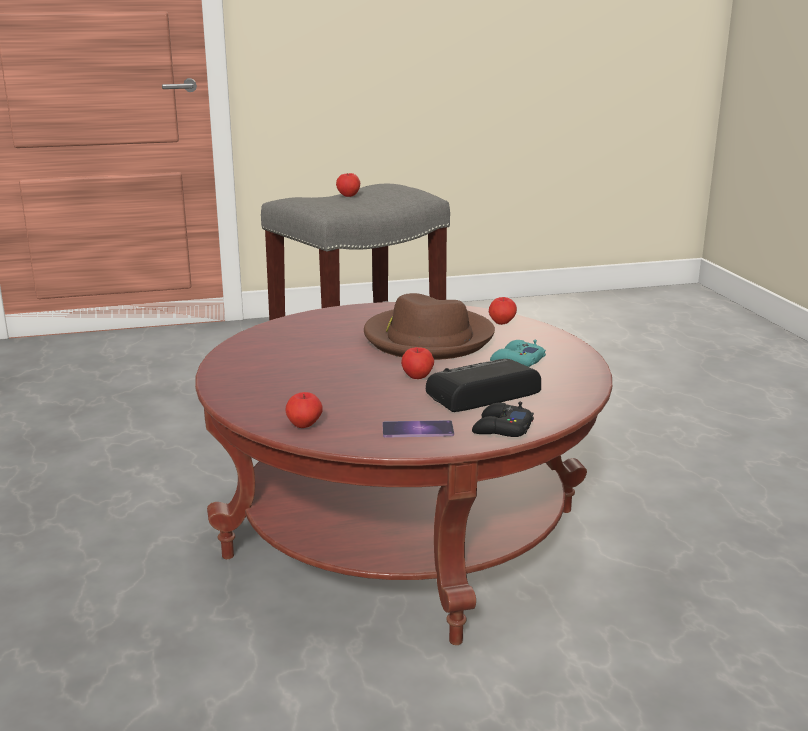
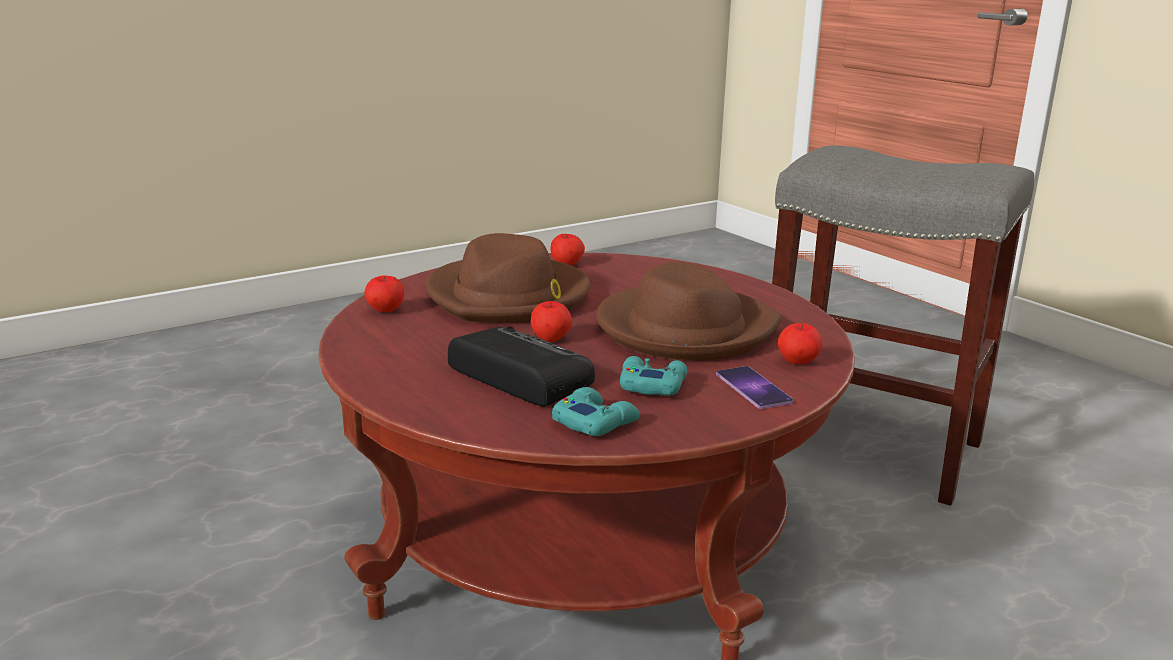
camera: 70 degrees right, 0 degrees up
(313, 378) = (509, 297): none -> brown hat
(348, 195) = (915, 162): apple -> apple (567, 264)
(417, 429) = (395, 357): phone -> phone (753, 388)
(501, 429) = (415, 397): black game controller -> none
(565, 383) = (594, 422): none -> turquoise game controller

